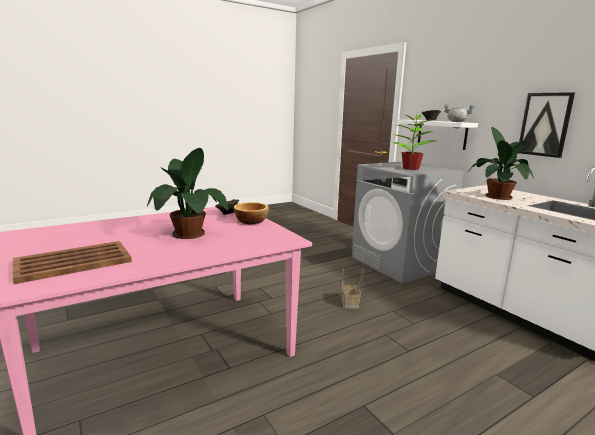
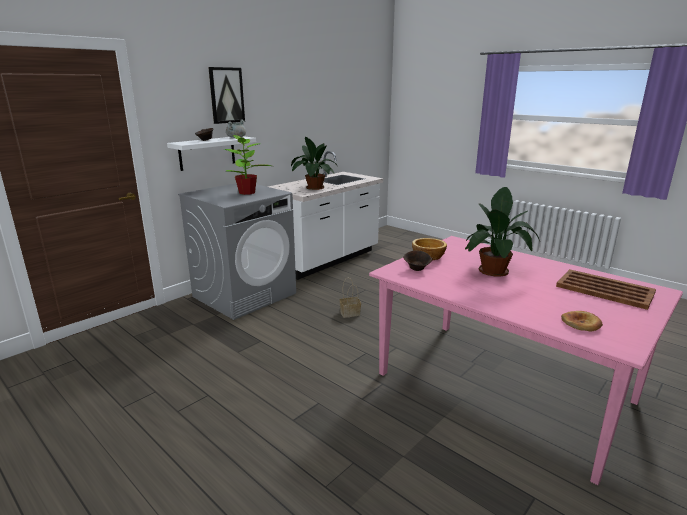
camera: 105 degrees left, 5 degrees up
(62, 233) = (581, 323): none -> bread
(545, 124) = (285, 130): picture -> picture (226, 95)

